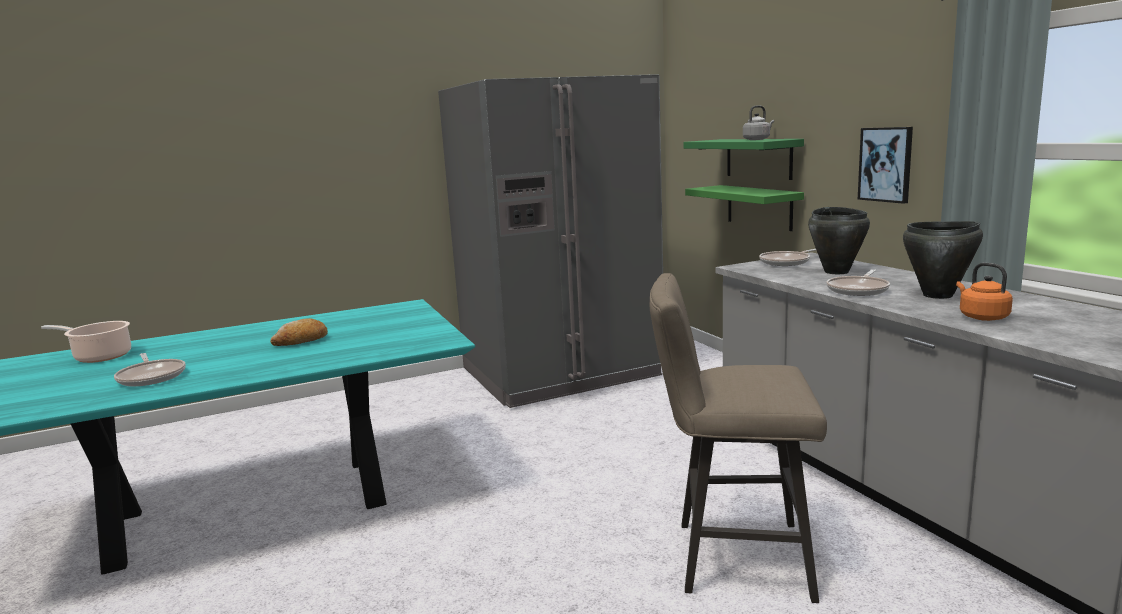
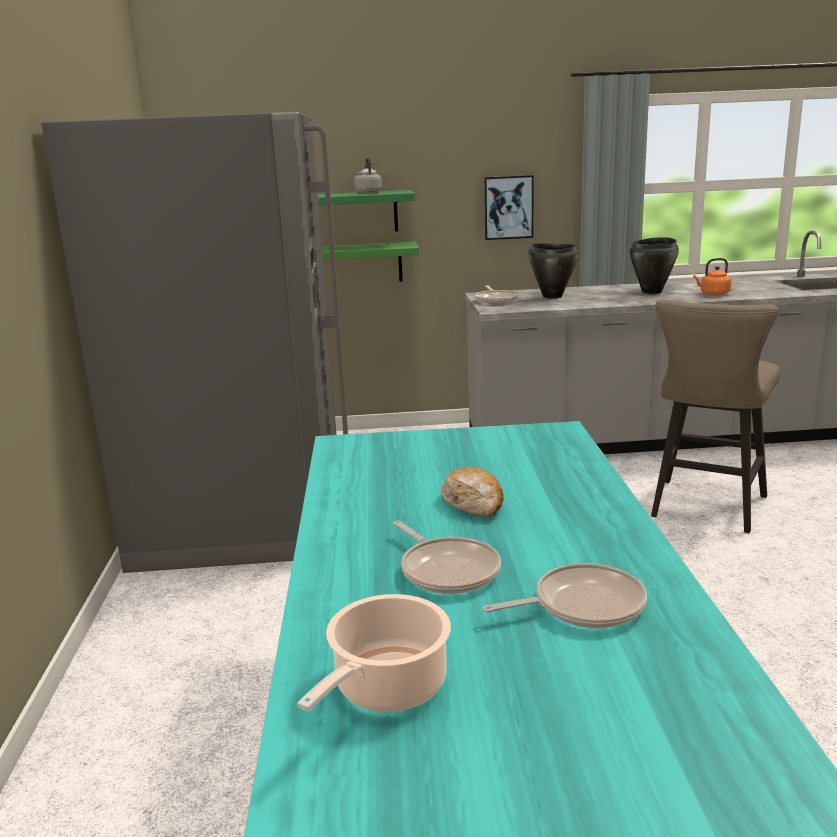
camera: 70 degrees left, 5 degrees up
(859, 290) = (618, 300): frying pan -> frying pan (447, 570)

